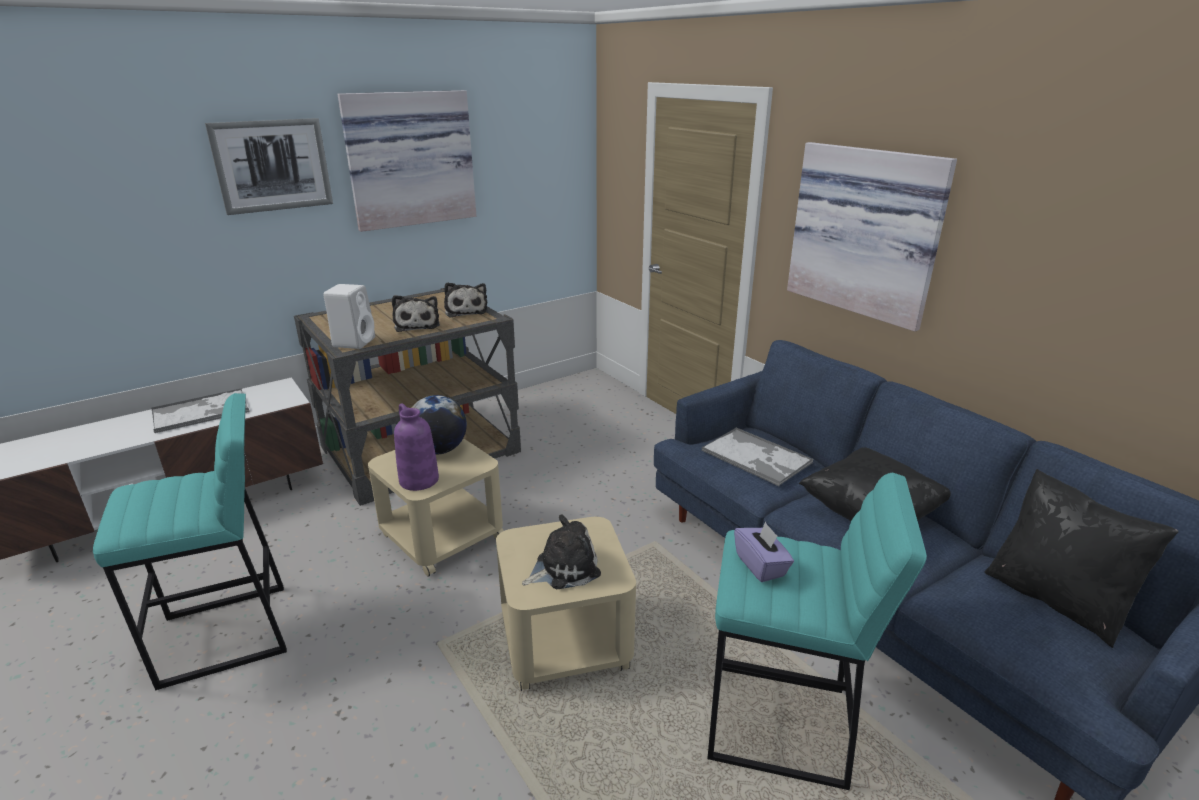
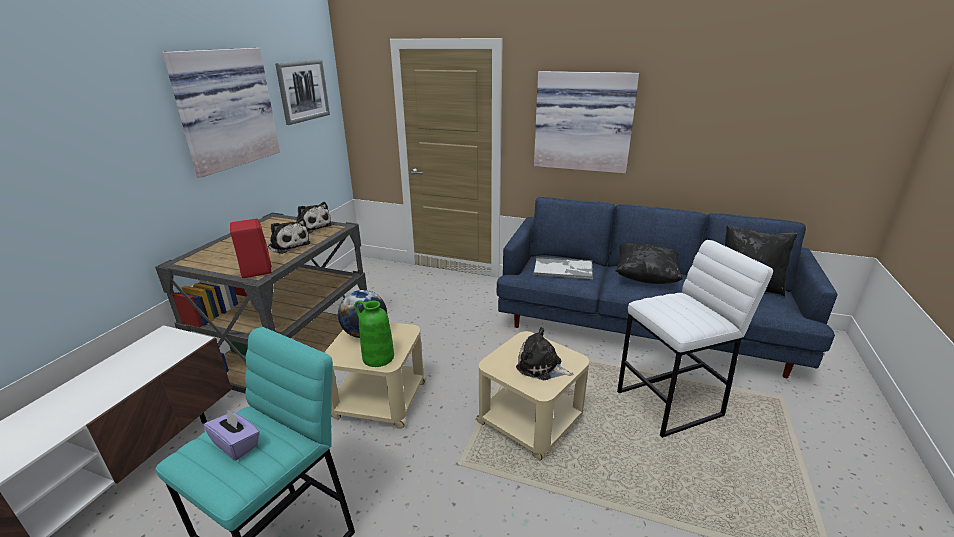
camera: 35 degrees left, 0 degrees up
(202, 411) = (104, 382): tray -> none
(272, 165) = (113, 124): picture -> picture (303, 91)
(354, 342) = (255, 270): white speaker -> red speaker
(418, 480) = (377, 357): purple vase -> green vase
(563, 568) = (541, 367): plush toy -> plush toy turned 90 degrees counterclockwise
(761, 565) = (672, 311): purple tissue box -> purple tissue box (237, 444)
(782, 724) = (671, 403): turquoise stool -> white stool

